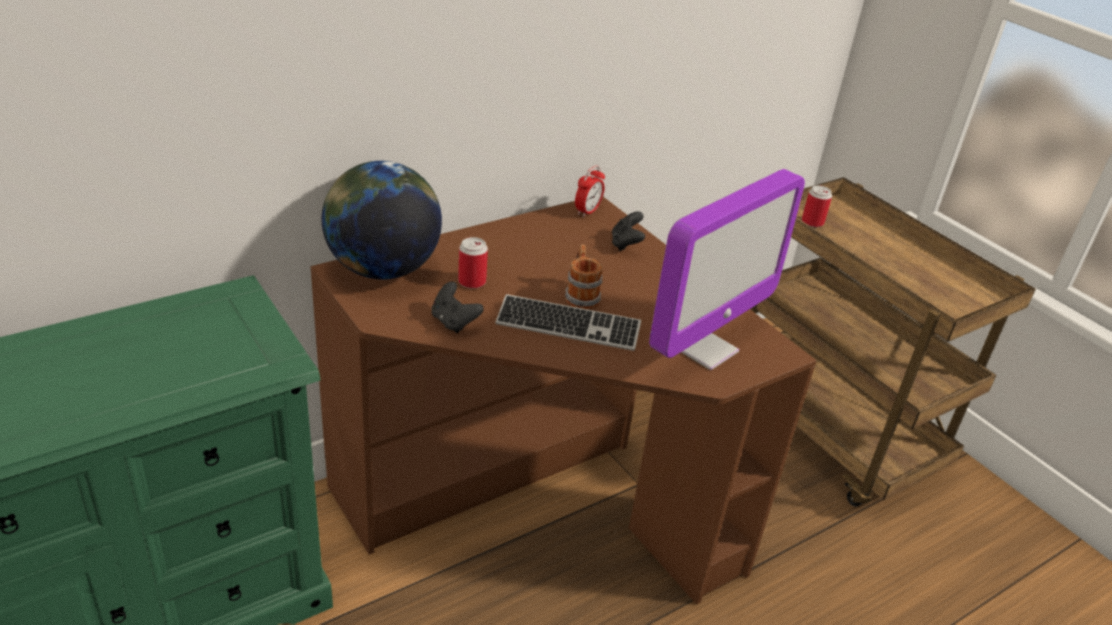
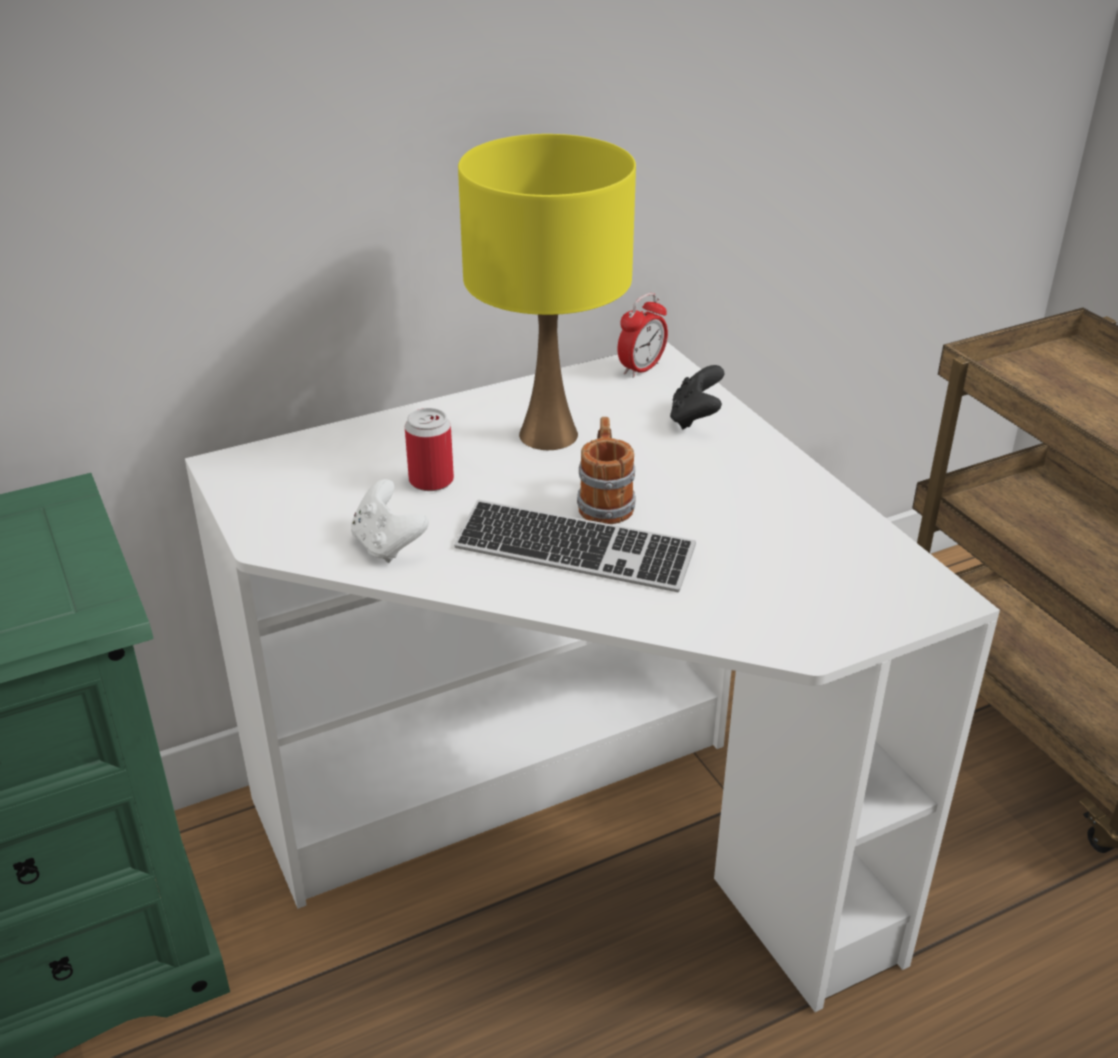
camera: 10 degrees right, 0 degrees up
(382, 269) = (294, 462): globe -> none
(454, 322) = (387, 545): black game controller -> white game controller
(538, 253) = (547, 434): none -> yellow table lamp
(538, 505) = (572, 836): brown desk -> white desk
(703, 348) = (800, 589): monitor -> none
(812, 222) = (1024, 381): can -> none

